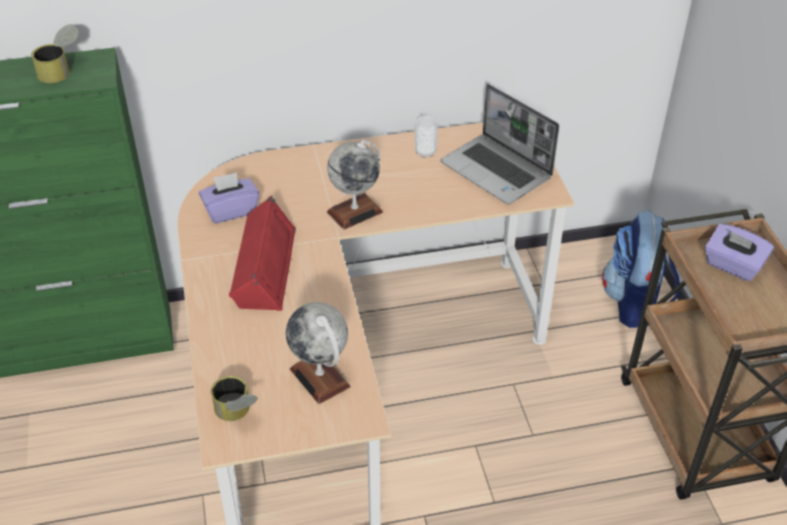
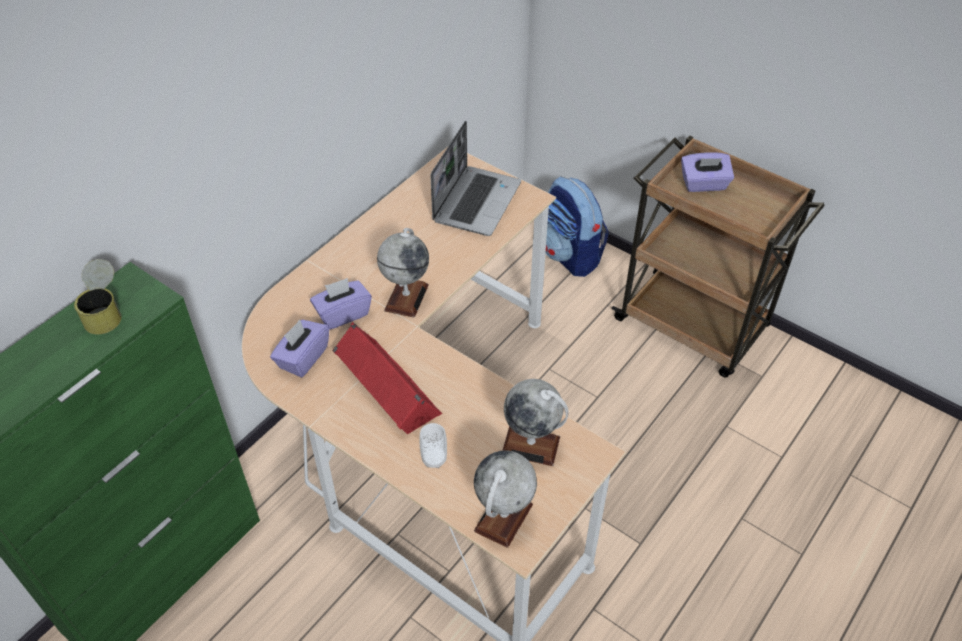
camera: 40 degrees left, 5 degrees up
(237, 414) = (503, 518): can -> globe
(294, 196) = (342, 314): none -> purple tissue box
(425, 152) = (406, 216): cup -> cup (434, 459)
(497, 171) = (476, 201): laptop -> laptop turned 75 degrees counterclockwise

